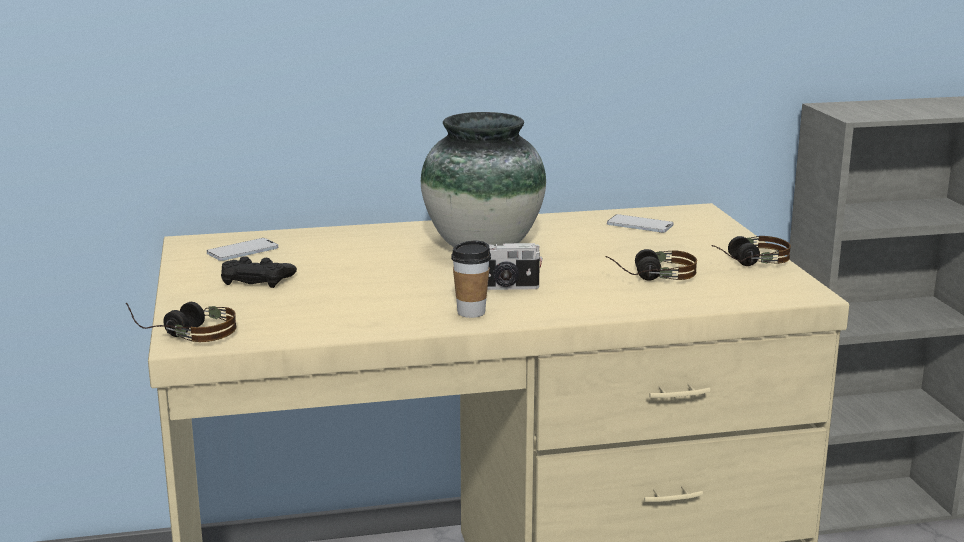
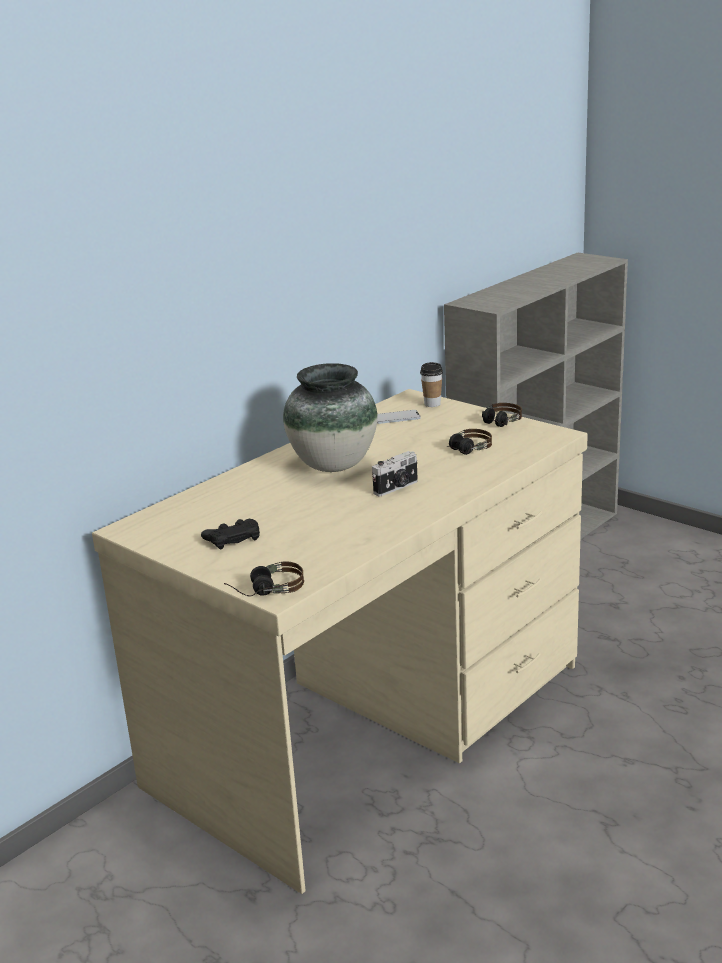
camera: 35 degrees left, 5 degrees up
(242, 251) = (178, 522): phone -> none
(471, 312) = (409, 510): cup -> cup (432, 404)

